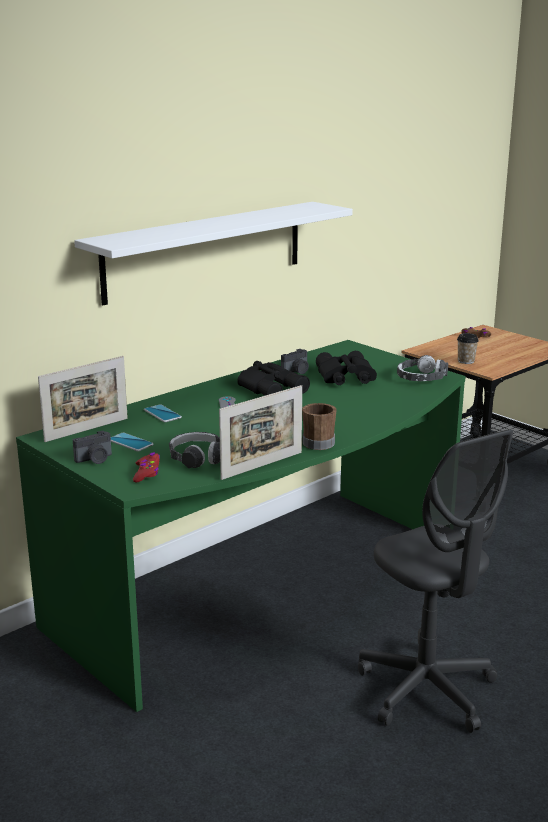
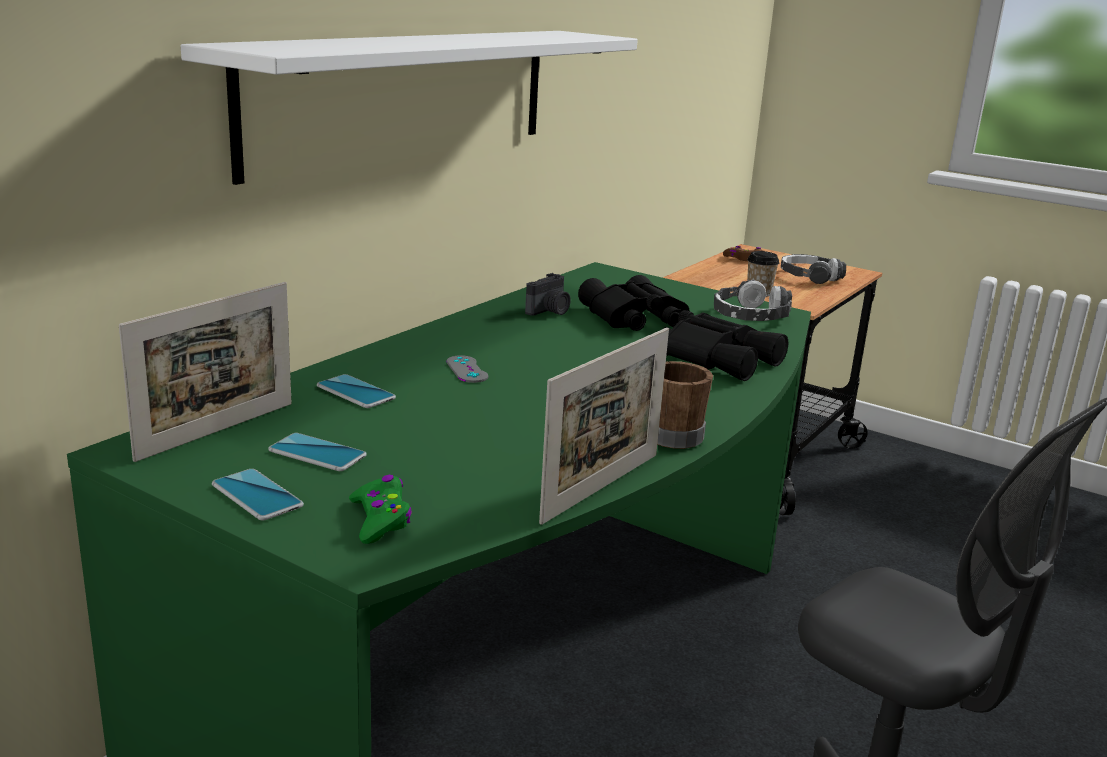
camera: 15 degrees left, 0 degrees up
(95, 459) = (257, 495): camera -> phone
(147, 473) = (380, 519): red game controller -> green game controller
(198, 457) = (468, 478): headphones -> headphones (809, 277)
(272, 388) = (527, 339): black binoculars -> black binoculars (718, 357)

